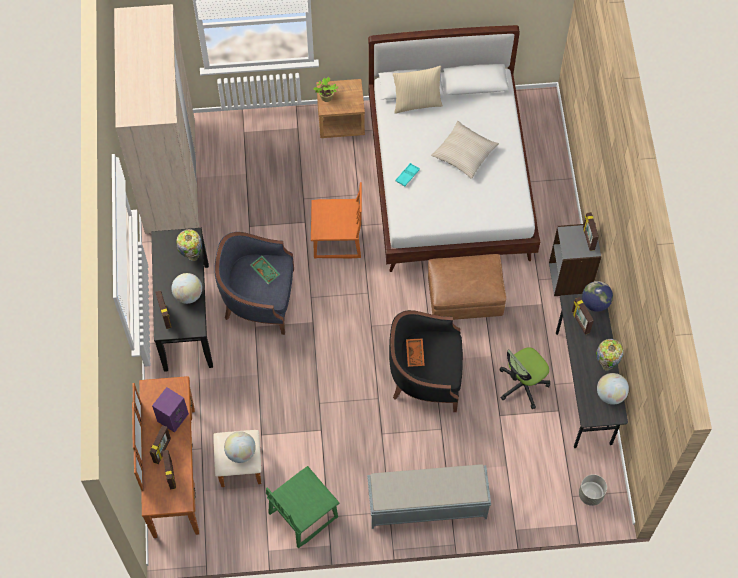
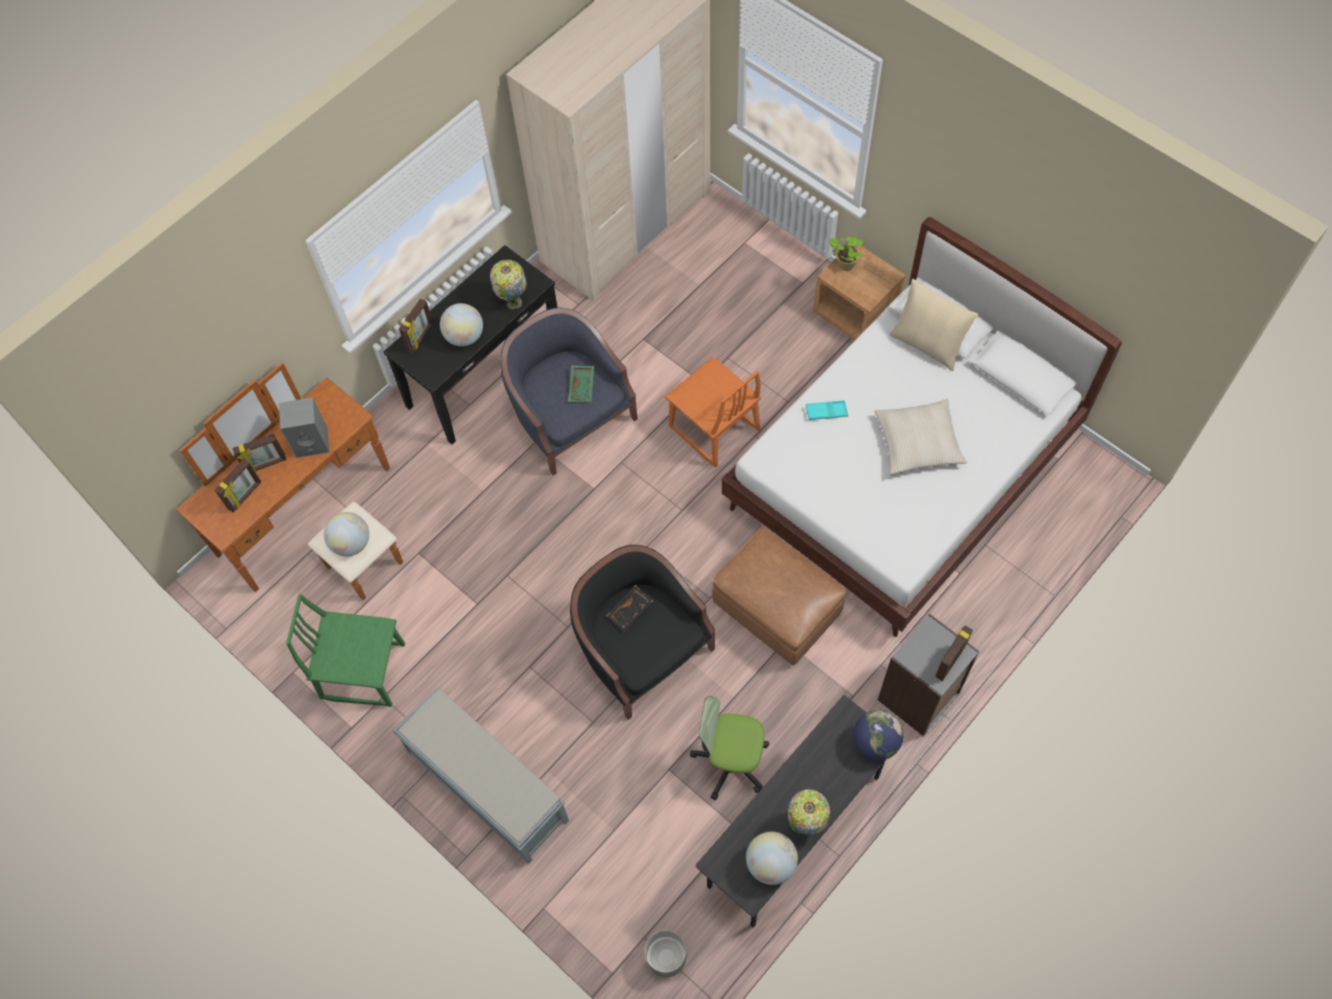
camera: 50 degrees right, 0 degrees up
(173, 417) = (312, 441): purple speaker -> grey speaker
(415, 354) = (630, 611): orange tray -> black tray
(580, 322) = (831, 747): picture frame -> none

